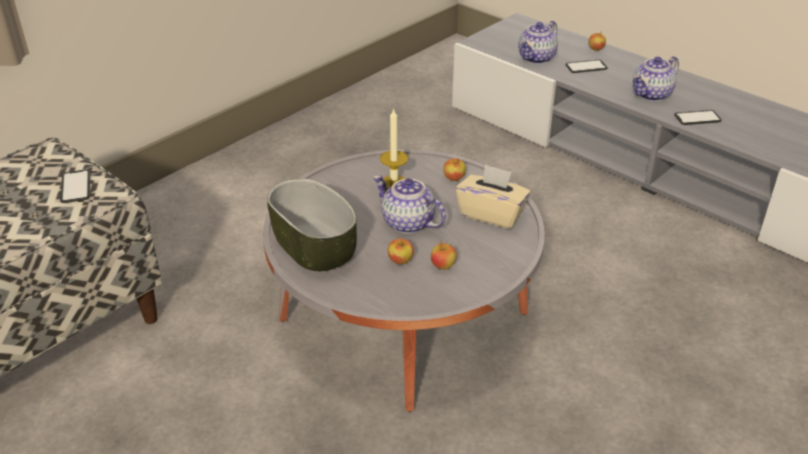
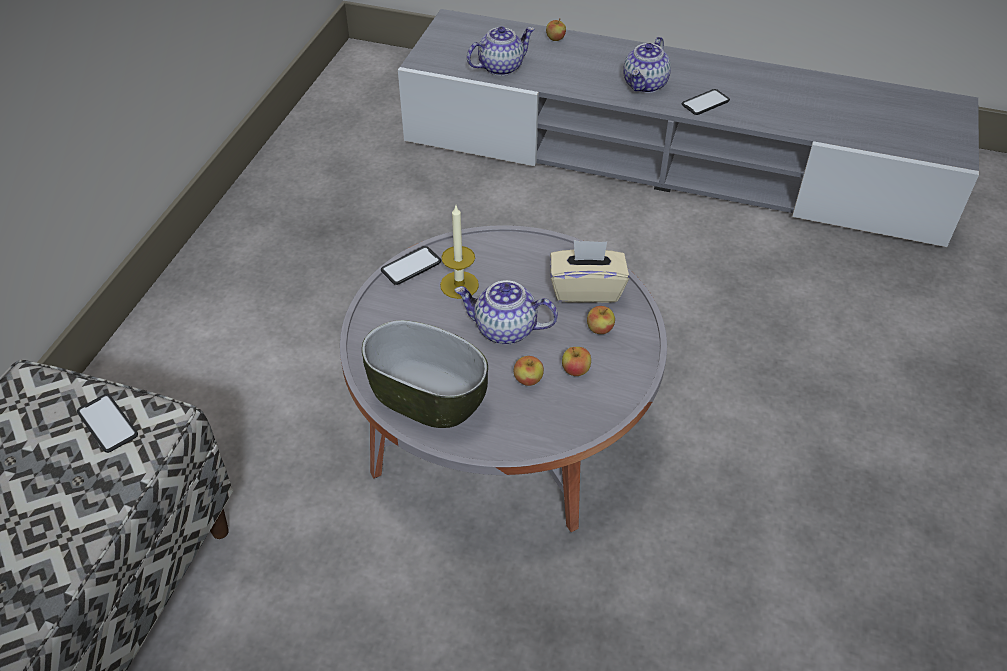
camera: 25 degrees left, 10 degrees up
(454, 178) = (518, 256): apple -> apple (600, 329)
(537, 58) = (501, 67): teapot -> teapot turned 135 degrees counterclockwise
(586, 67) = (559, 65): phone -> phone (411, 266)

